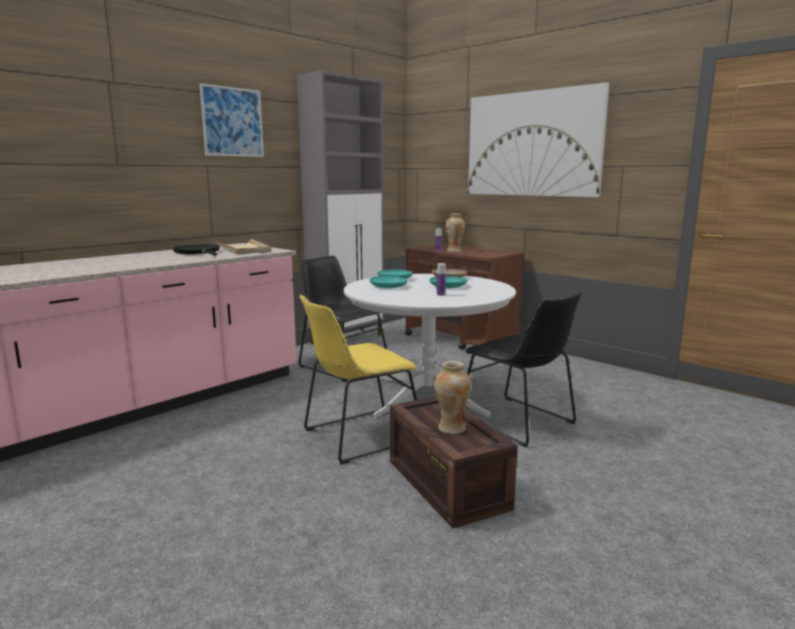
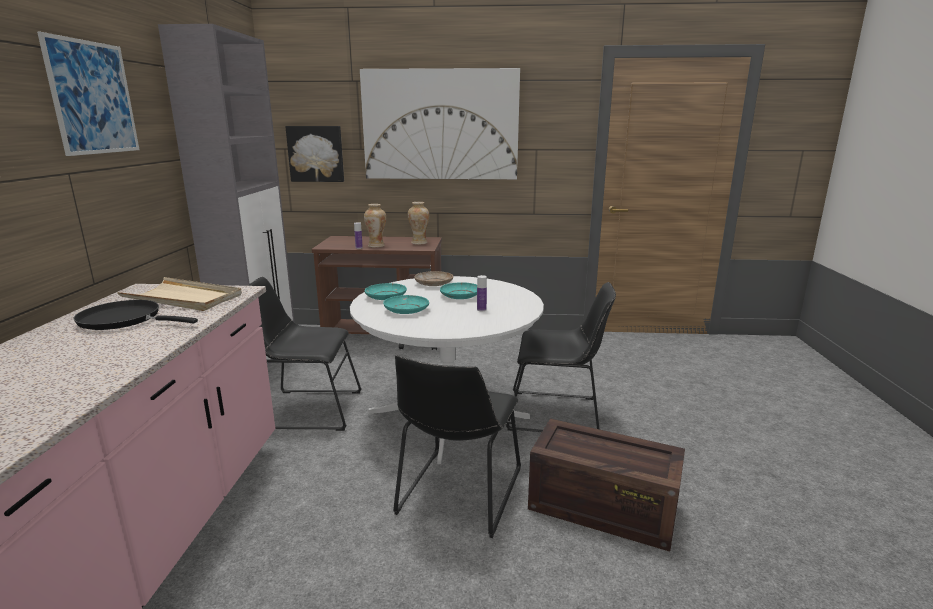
camera: 40 degrees left, 5 degrees up
(358, 436) = (458, 494): yellow chair -> black chair
(436, 172) = (316, 154): none -> picture
(451, 428) = (614, 454): vase -> vase (419, 243)

